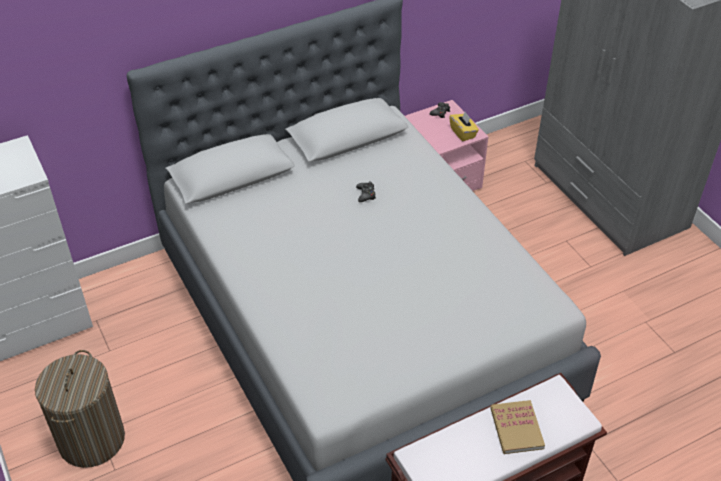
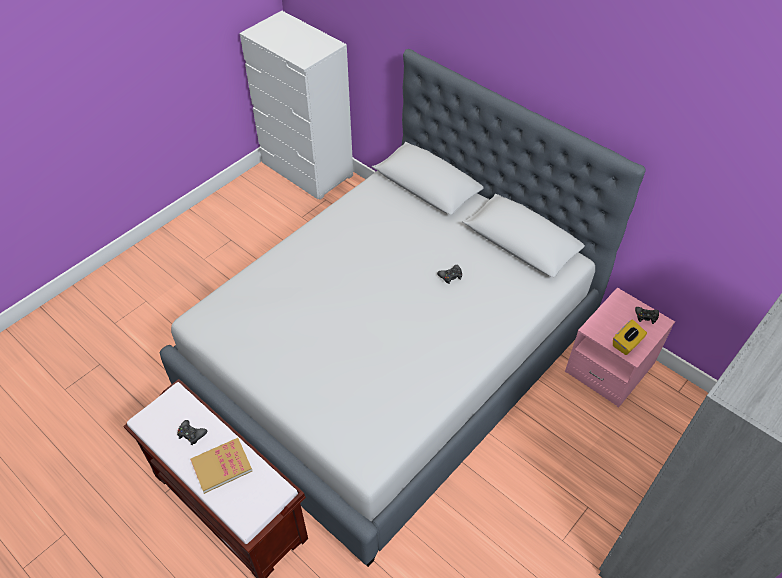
camera: 70 degrees right, 5 degrees up
(91, 439) = (224, 238): laundry basket -> none
(470, 448) = (191, 434): none -> black game controller

